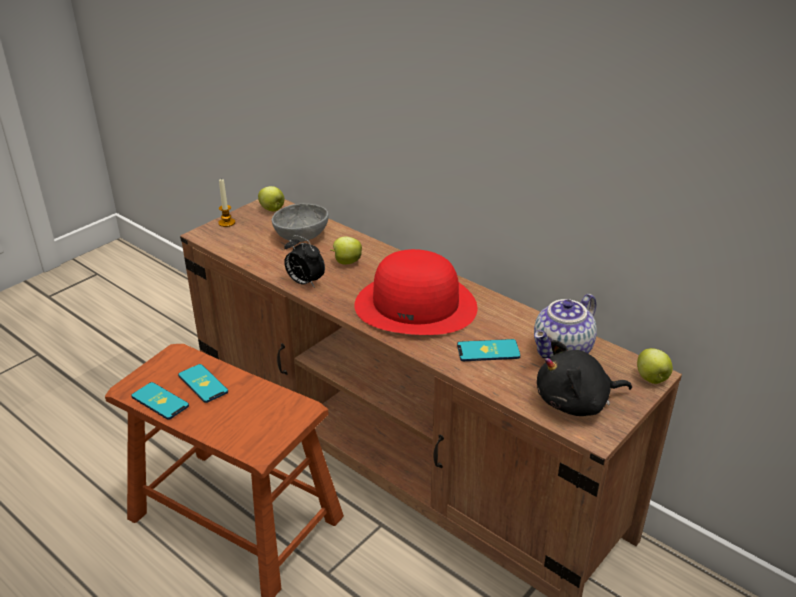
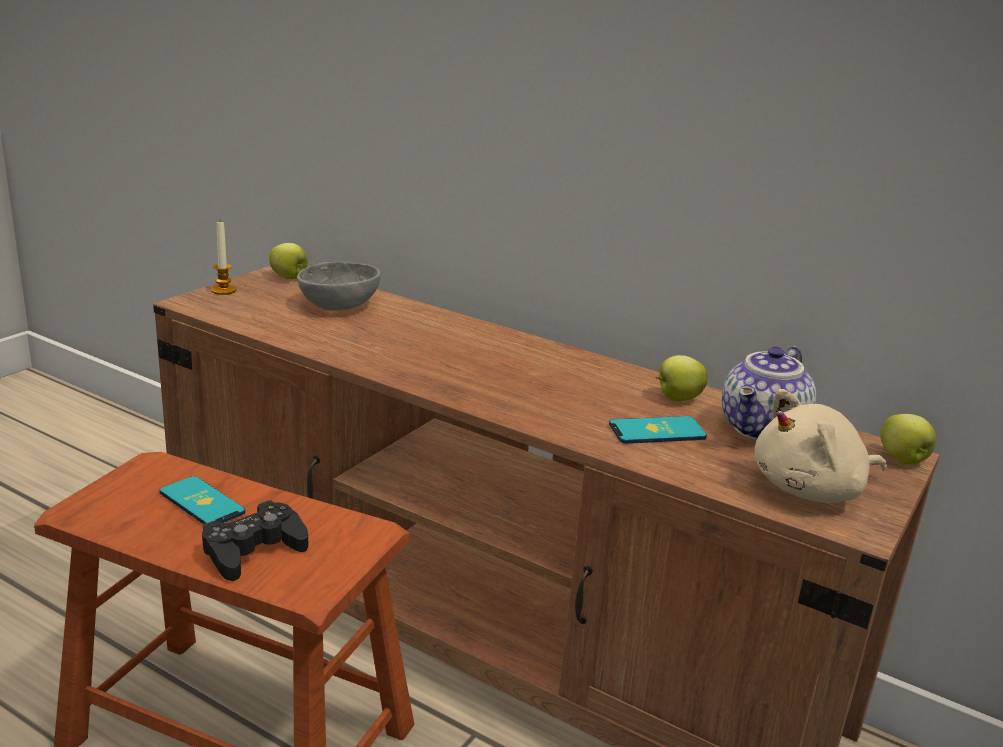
camera: 10 degrees left, 10 degrees down
(160, 401) = (132, 527): phone -> none
(229, 420) = (253, 550): none -> black game controller
(304, 282) = (357, 355): alarm clock -> none
(346, 262) = (413, 333): apple -> apple (677, 398)
(416, 305) = (531, 380): red hat -> none
(576, 402) = (812, 490): black plush toy -> beige plush toy

